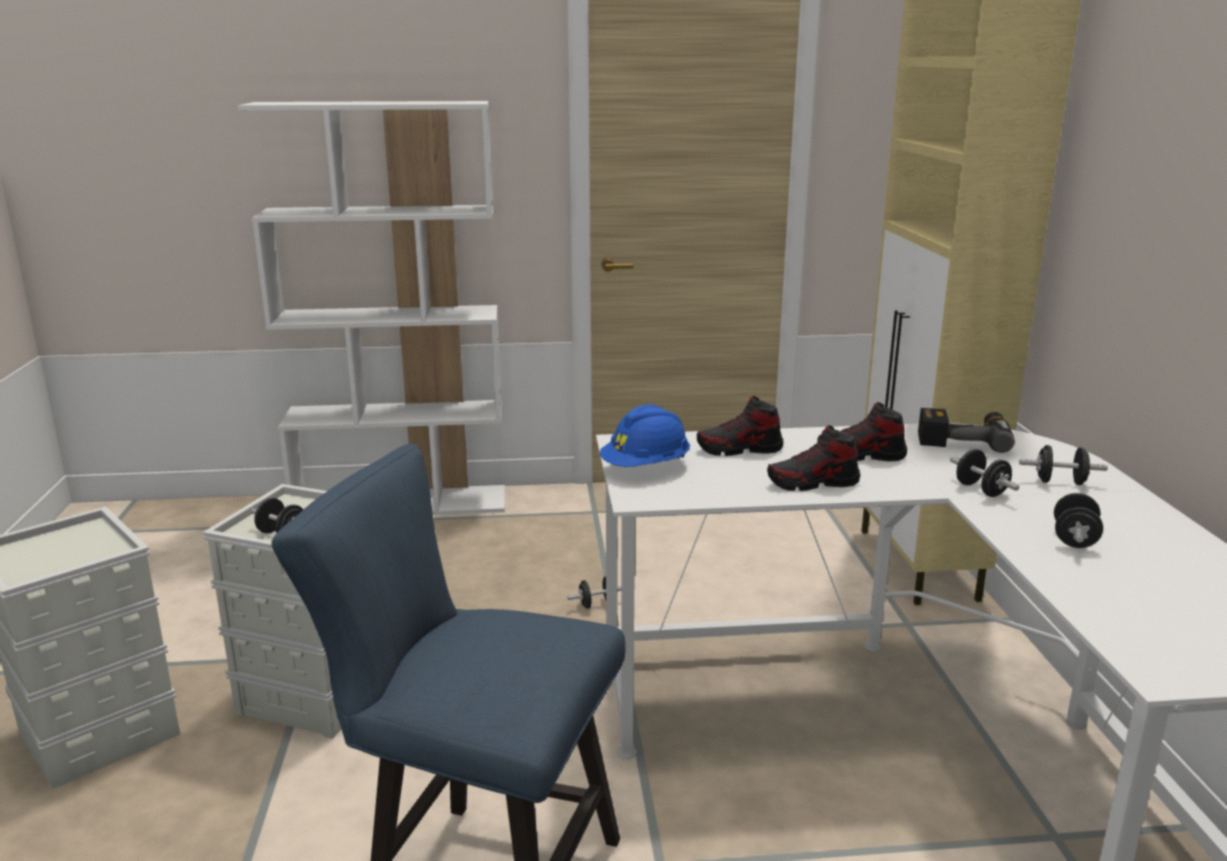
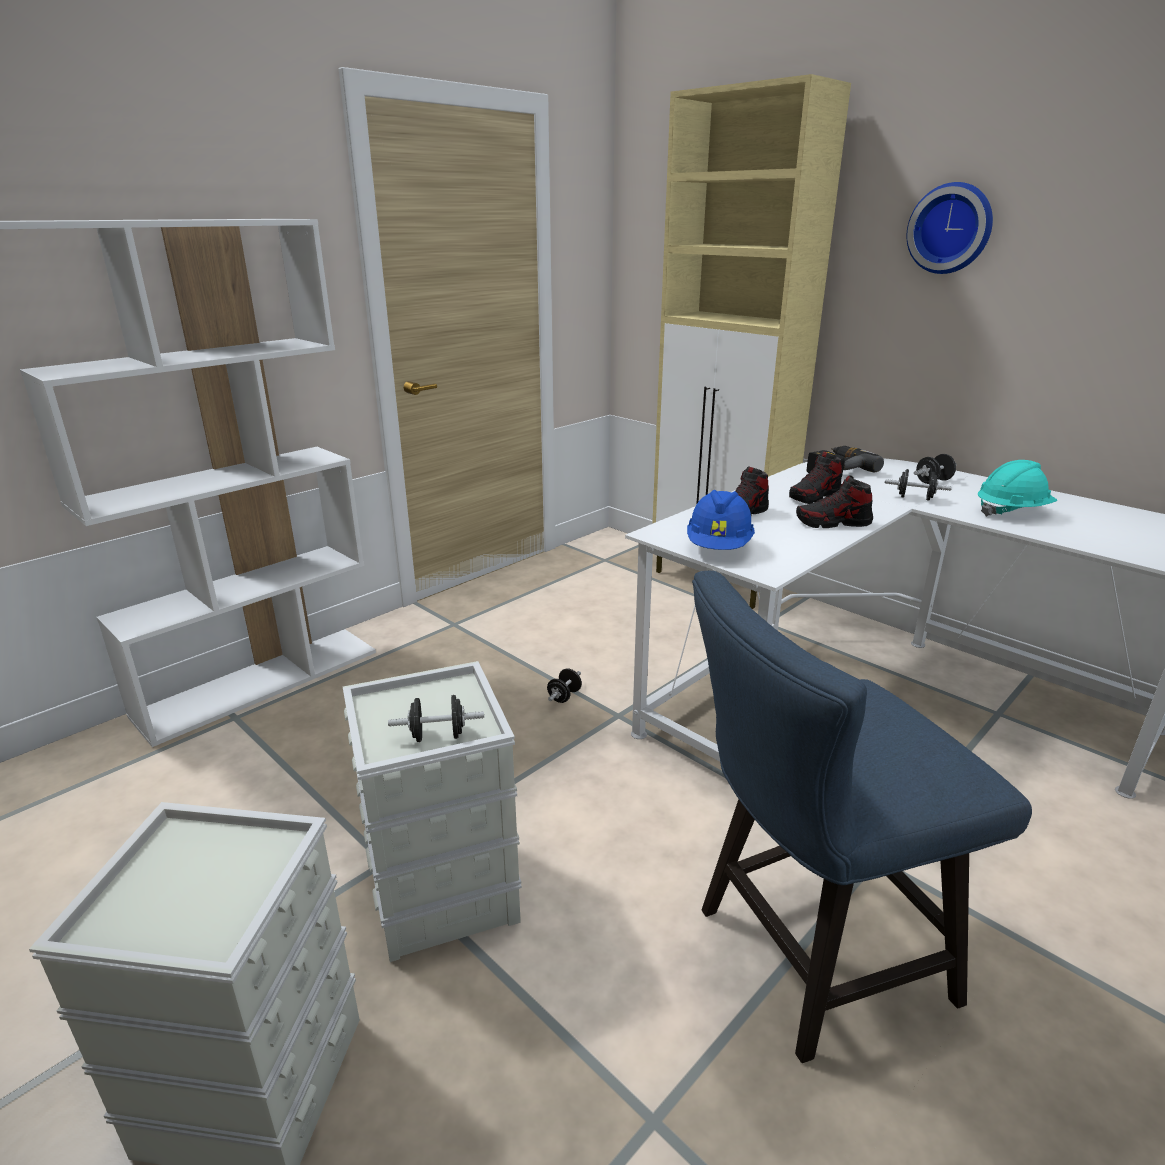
camera: 40 degrees left, 5 degrees up
(813, 483) = (833, 523): shoe -> shoe turned 45 degrees clockwise
(1074, 539) = (1011, 511): black dumbbell -> turquoise hard hat
(1162, 141) = (951, 228): none -> wall clock

